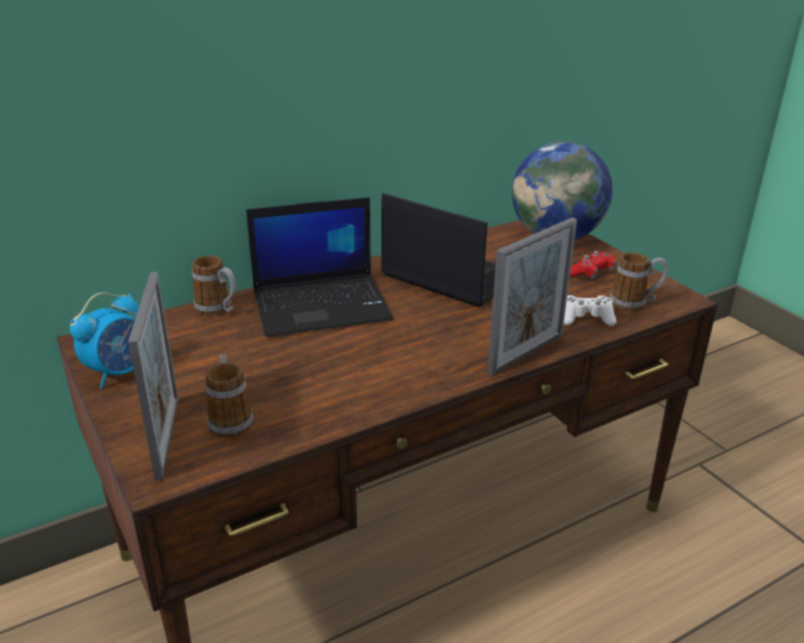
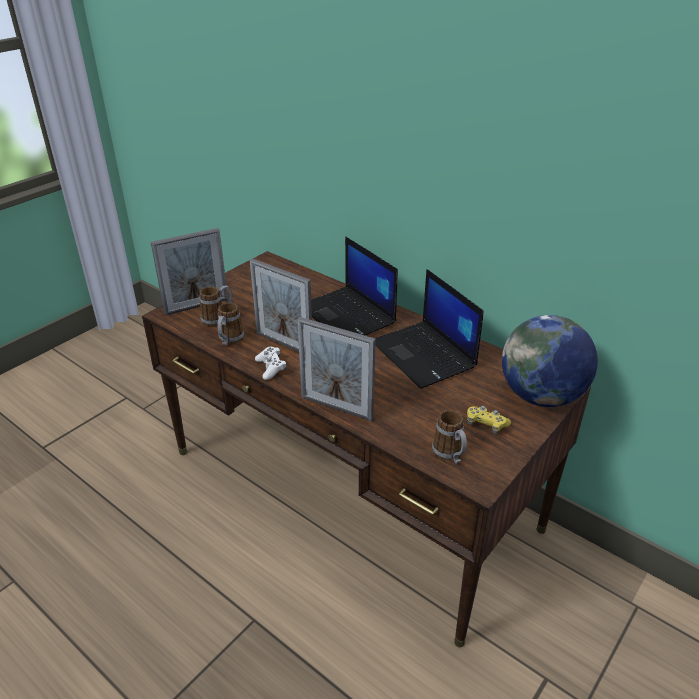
camera: 70 degrees right, 5 degrees up
(119, 372) = (244, 276): alarm clock -> none
(218, 309) = (320, 284): mug -> mug (229, 340)
(355, 367) = (284, 344): none -> picture frame
(449, 276) = (425, 355): laptop -> laptop turned 135 degrees clockwise
(586, 318) = (406, 430): white game controller -> white game controller (271, 368)
(591, 273) = (486, 424): red game controller -> yellow game controller

